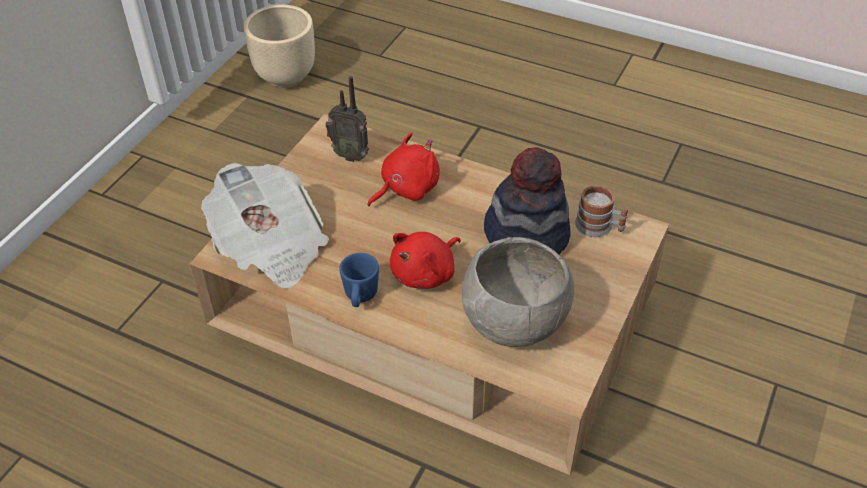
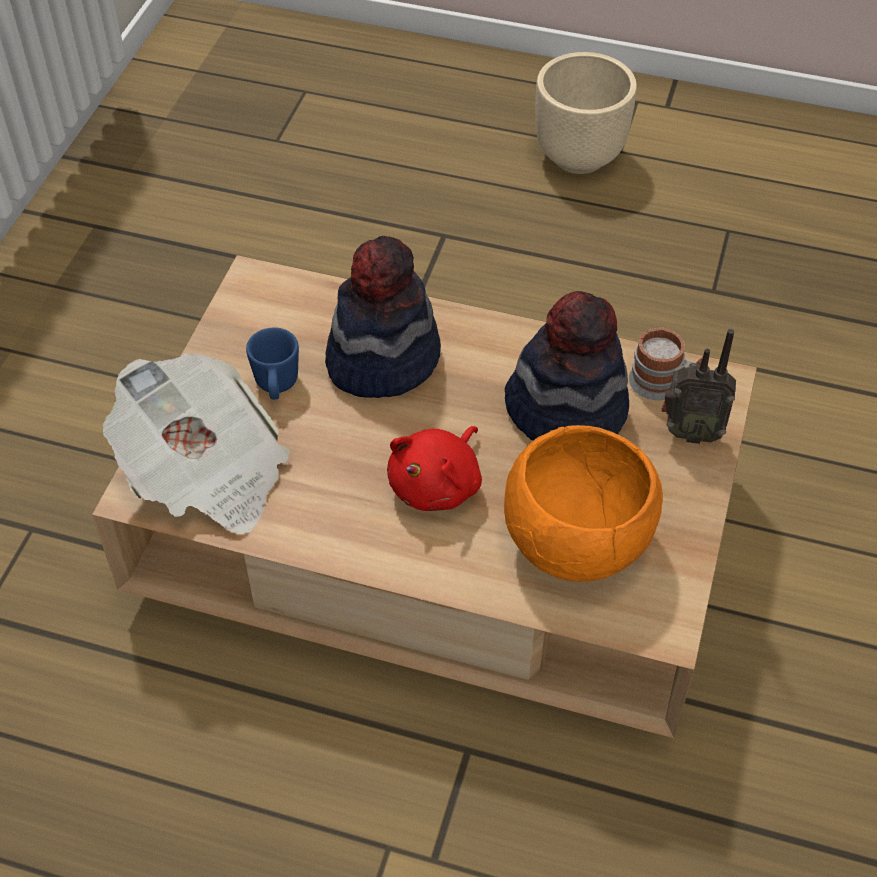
camera: 10 degrees left, 5 degrees up
(286, 76) = (145, 188): beige planter -> beige planter (579, 156)
(350, 155) = (290, 316): radio -> radio (690, 432)
(360, 297) = (353, 533): blue mug -> blue mug (276, 387)
(406, 188) = (382, 358): red plush toy -> hat
(515, 324) = (577, 544): grey bowl -> orange bowl

